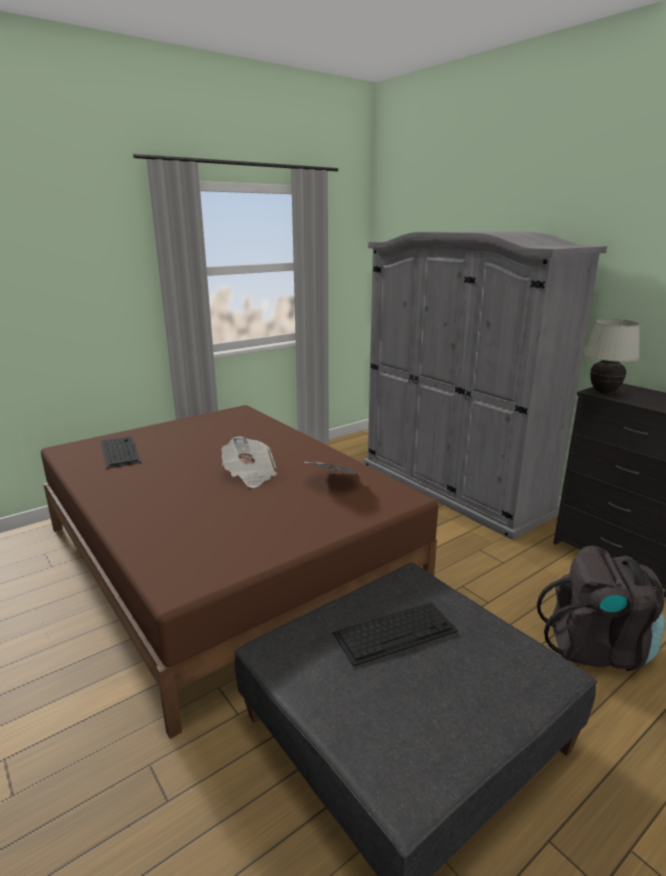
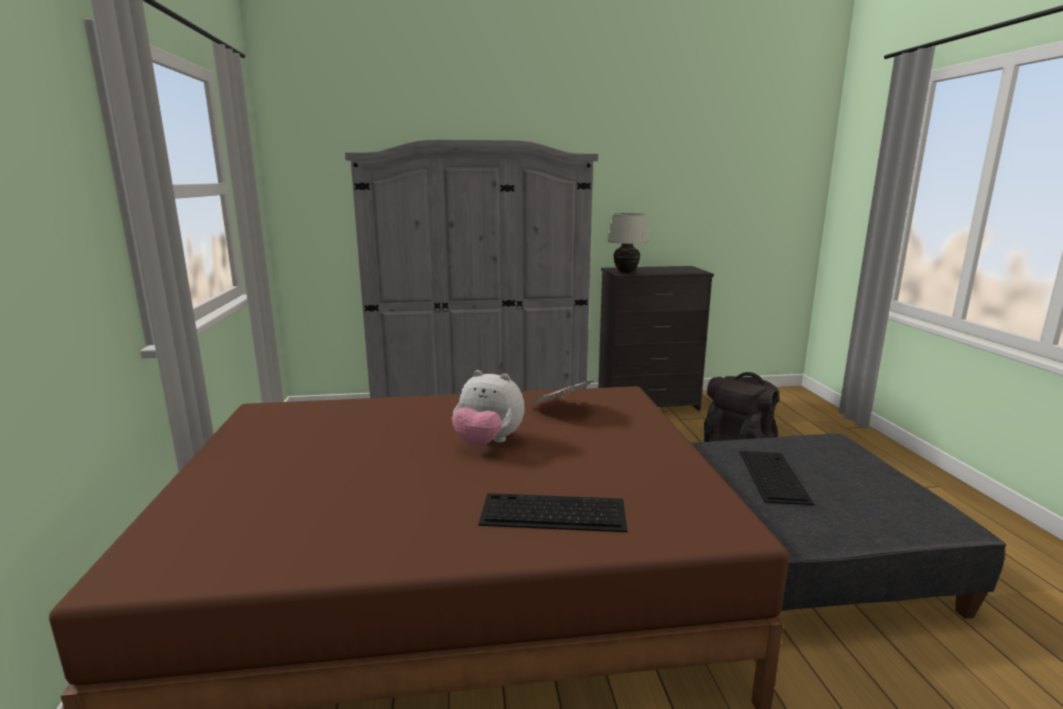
camera: 60 degrees left, 5 degrees down
(119, 451) = (248, 518): keyboard -> keyboard (551, 512)
(249, 475) = (488, 443): newspaper -> plush toy

